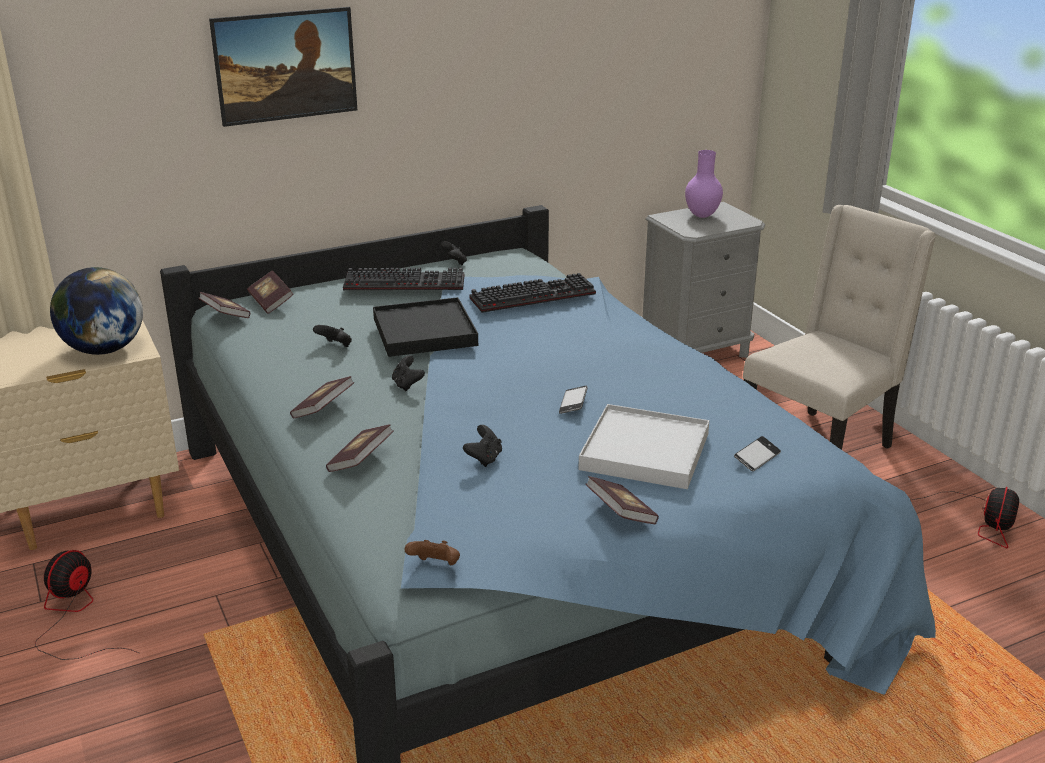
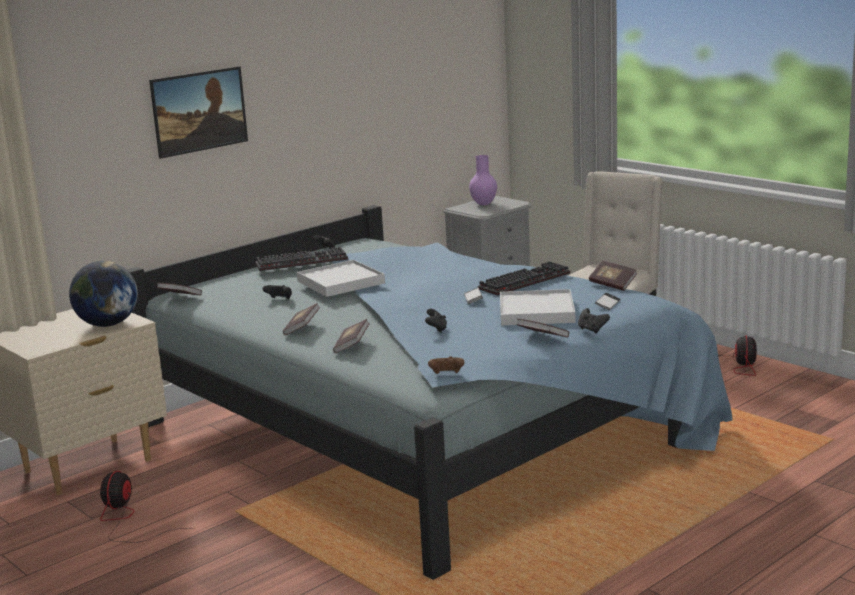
camera: 15 degrees left, 10 degrees down
(271, 302) = (207, 286): book -> book (612, 284)
(407, 385) = (350, 309): black game controller -> black game controller (592, 330)
(425, 332) = (341, 282): black tray -> white tray
(534, 295) = (401, 255): keyboard -> keyboard (524, 280)

